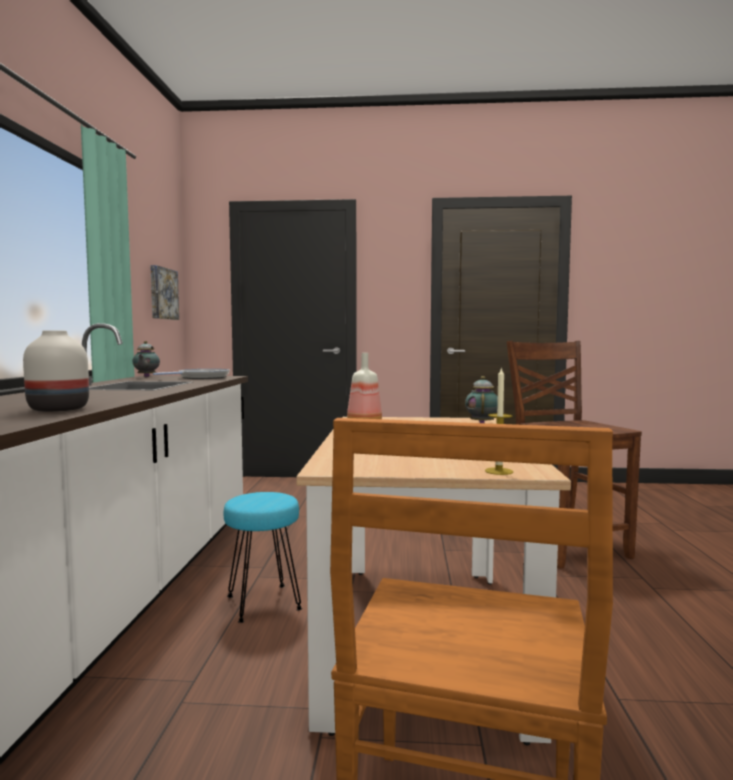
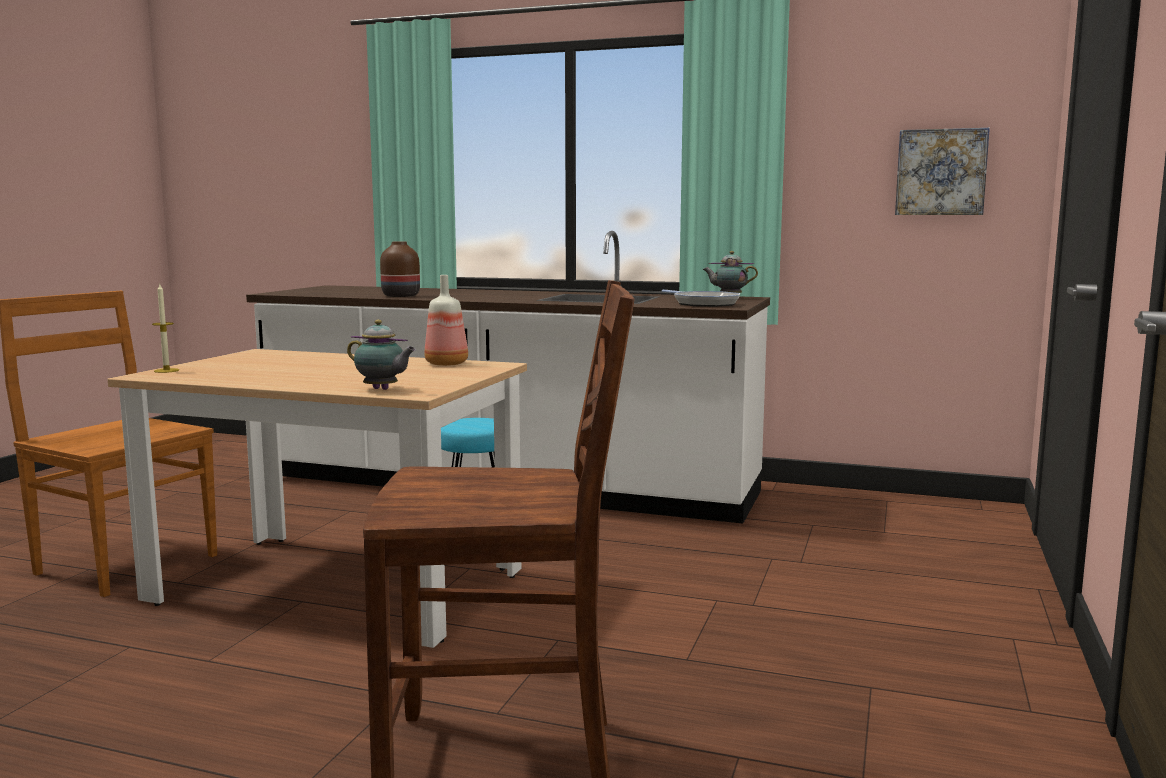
camera: 105 degrees right, 5 degrees up
(60, 409) = (401, 296): white vase -> brown vase

